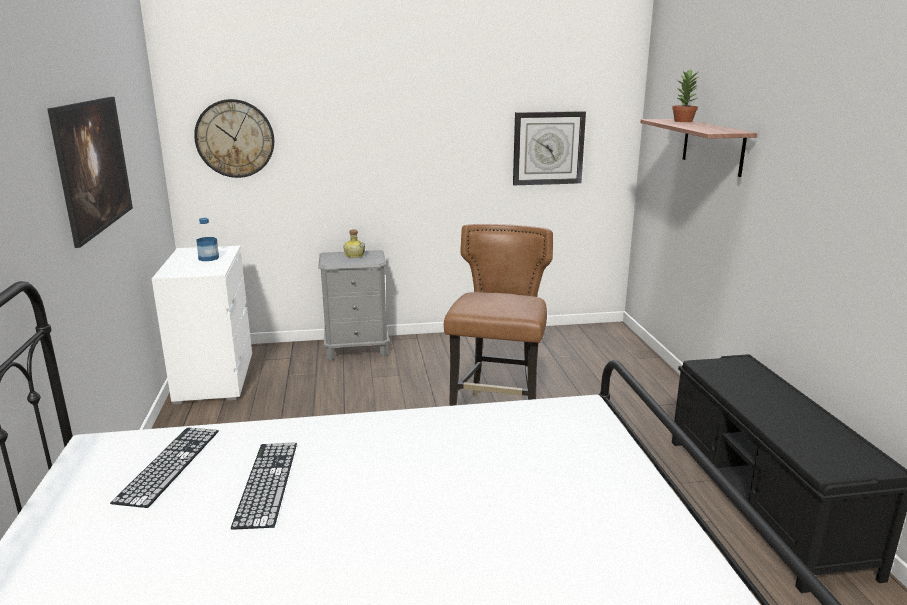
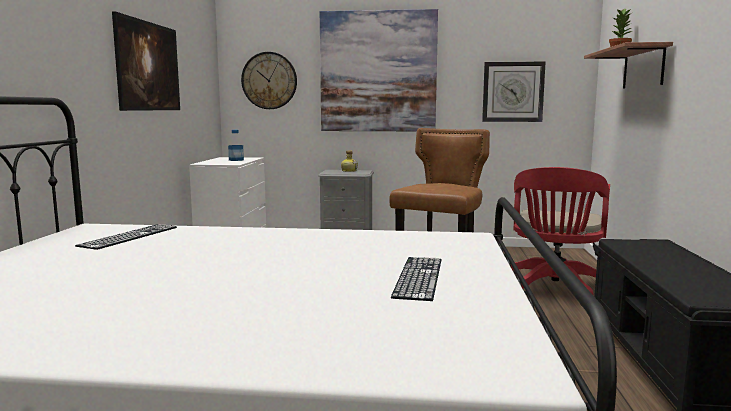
camera: 15 degrees right, 10 degrees down
(267, 483) = (187, 247): keyboard -> keyboard (418, 277)
(383, 125) = (378, 72): none -> picture
(617, 396) = (554, 290): none -> red office chair

